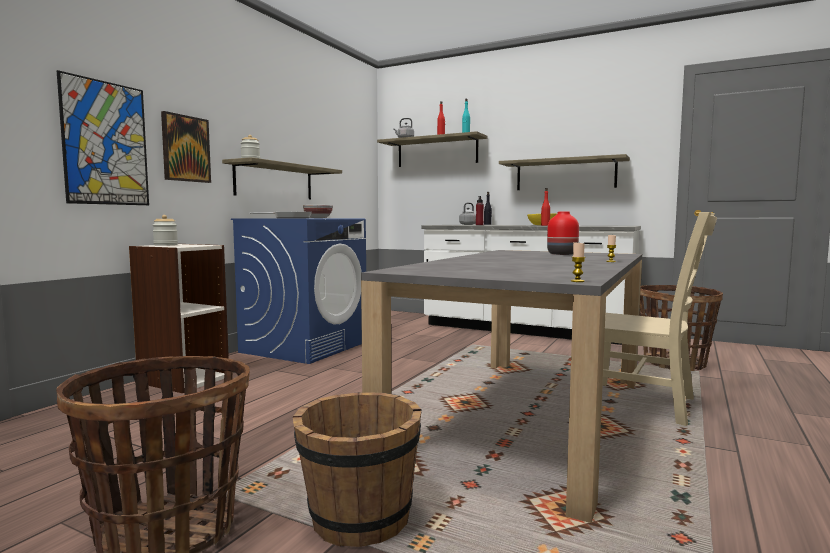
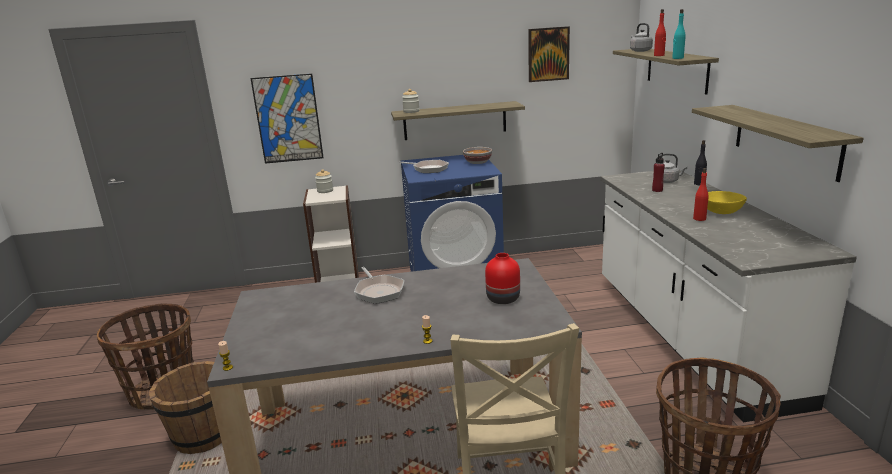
camera: 55 degrees right, 15 degrees up
(185, 148) = (354, 109): picture -> picture (548, 54)
(482, 260) = (379, 291): none -> frying pan

